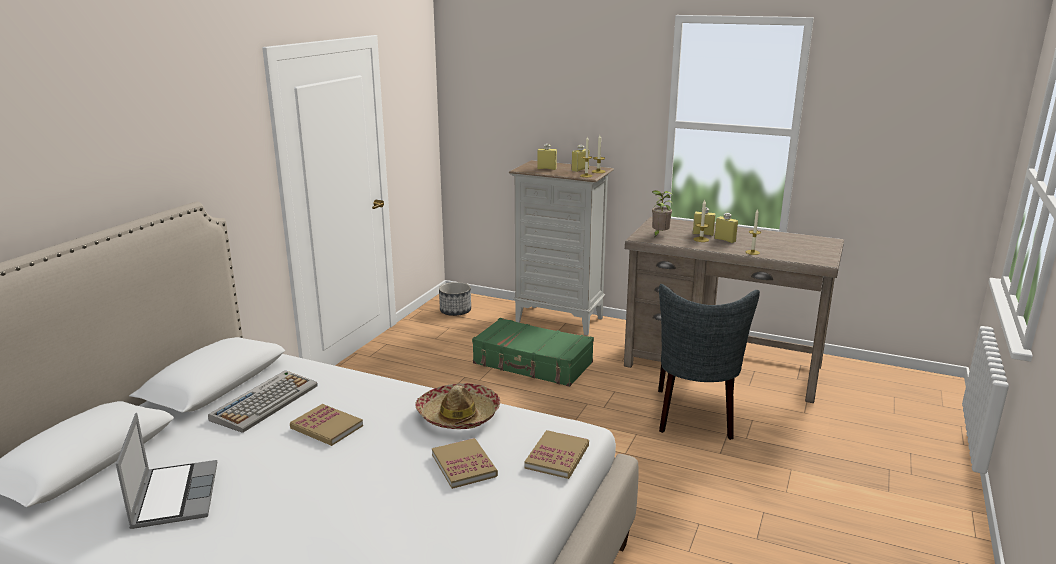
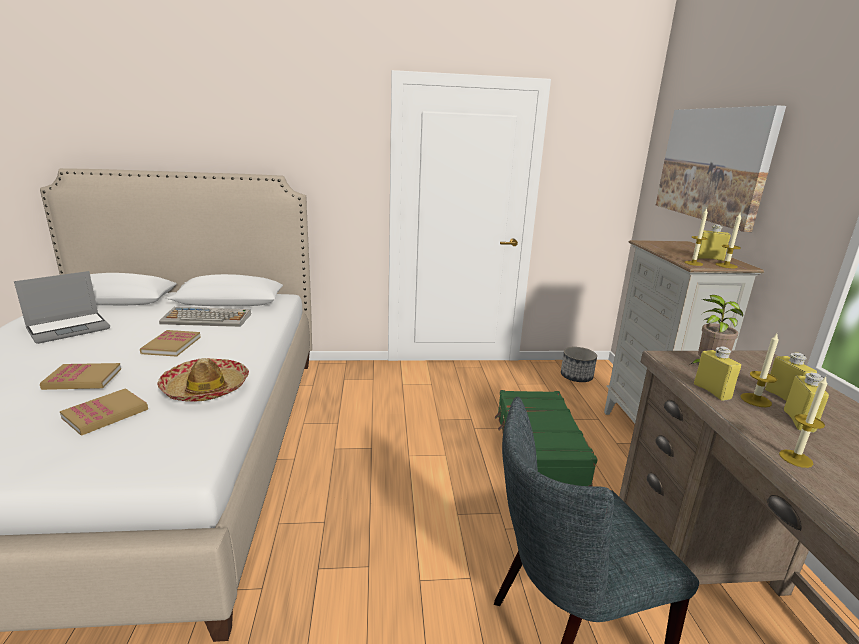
camera: 60 degrees right, 0 degrees up
(532, 98) = (713, 164): none -> picture
(546, 169) = (673, 248): yellow bottle -> yellow bottle (712, 391)
(557, 457) = (120, 461): book -> book (83, 379)

